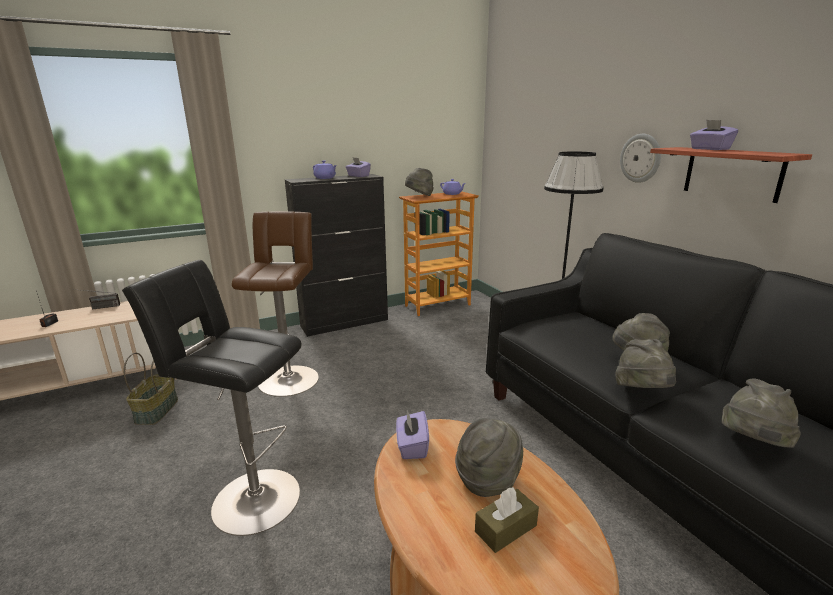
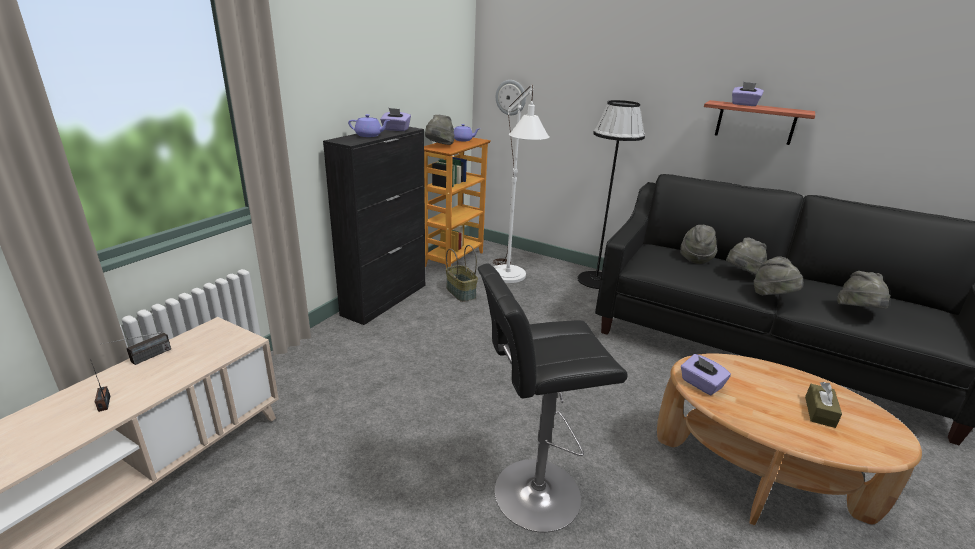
camera: 35 degrees left, 5 degrees up
(157, 411) = (306, 463): basket -> basket (461, 292)
(290, 378) = (408, 374): brown stool -> none
(465, 331) = (509, 279): none -> white floor lamp
(488, 478) = (769, 386): grey hat -> grey hat (695, 258)
(641, 158) = (673, 107): wall clock -> wall clock (511, 97)

